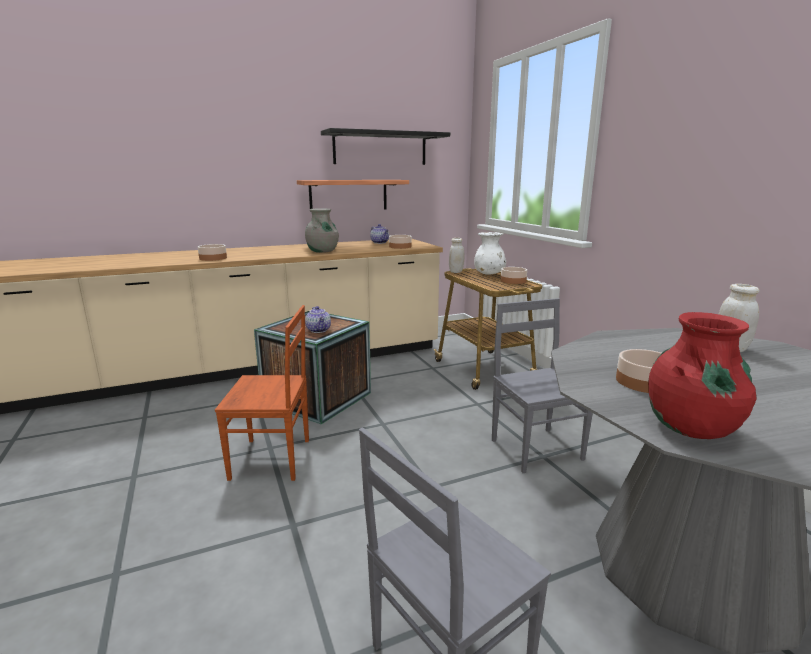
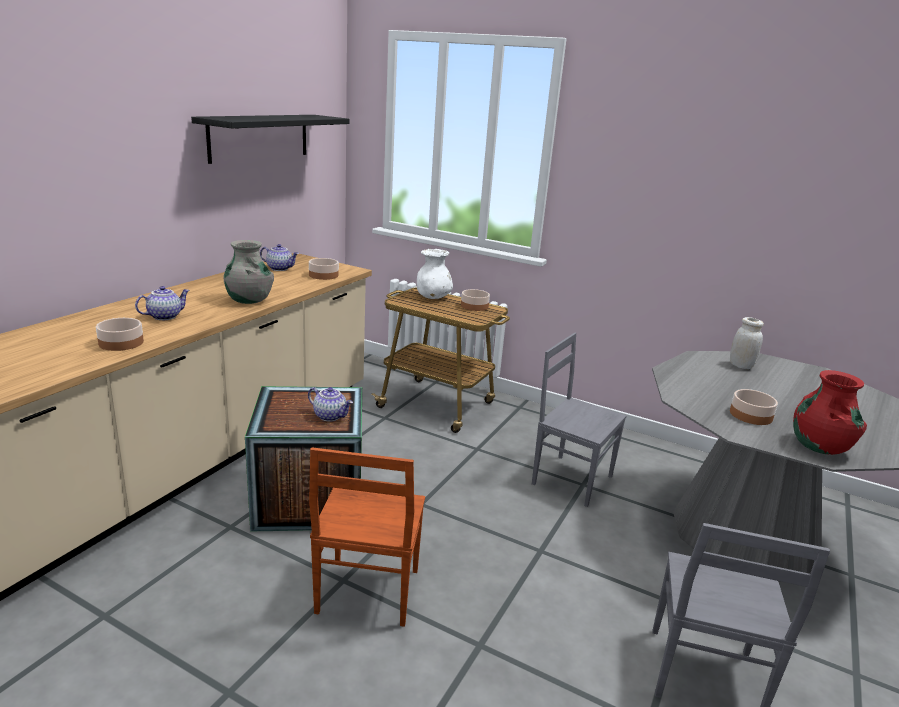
camera: 40 degrees left, 5 degrees up
(261, 252) = (164, 316): none -> teapot
(272, 460) = (366, 592): brown chair -> brown chair turned 135 degrees clockwise
(348, 195) = (227, 205): shelf -> none
(456, 272) = (397, 299): white jar -> none

